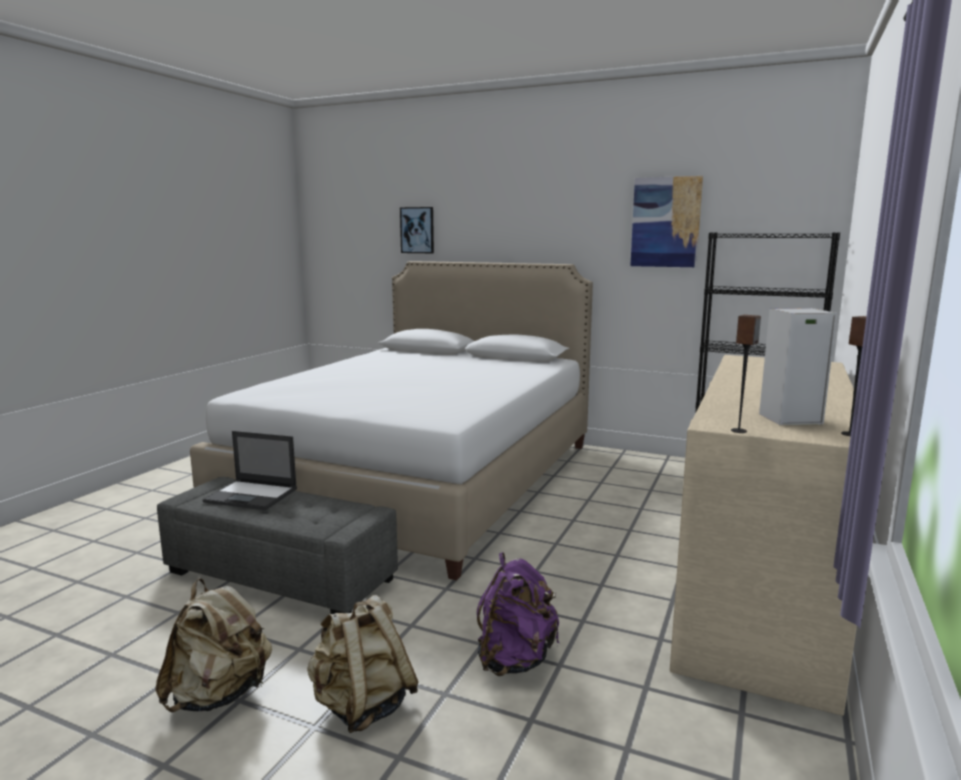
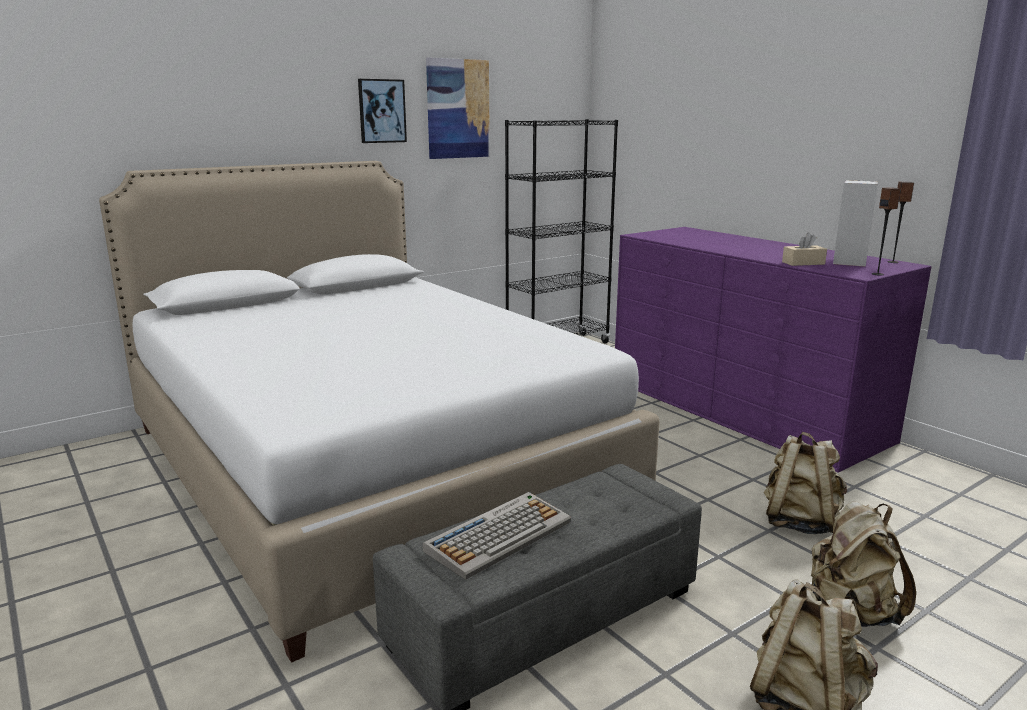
camera: 60 degrees left, 5 degrees up
(252, 495) = (499, 535): laptop -> keyboard
(417, 230) = (123, 119): picture -> picture (381, 111)
(515, 659) = (800, 523): purple backpack -> beige backpack
(731, 405) = (803, 263): none -> beige tissue box
(759, 589) = (742, 409): beige dresser -> purple dresser

